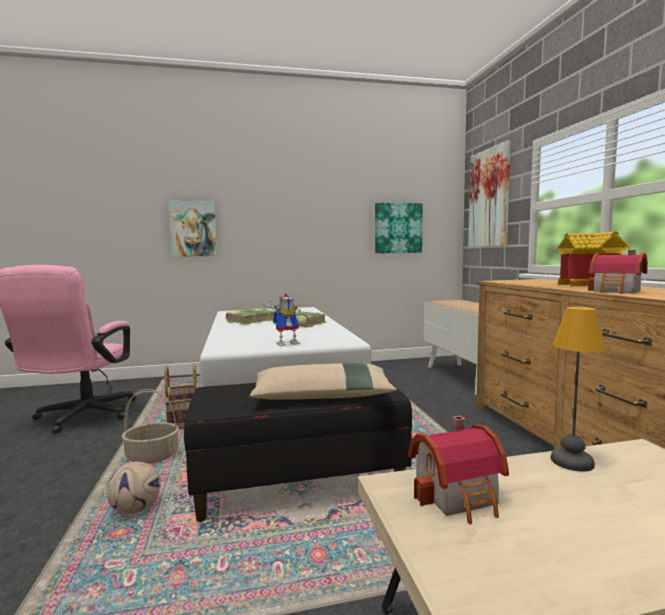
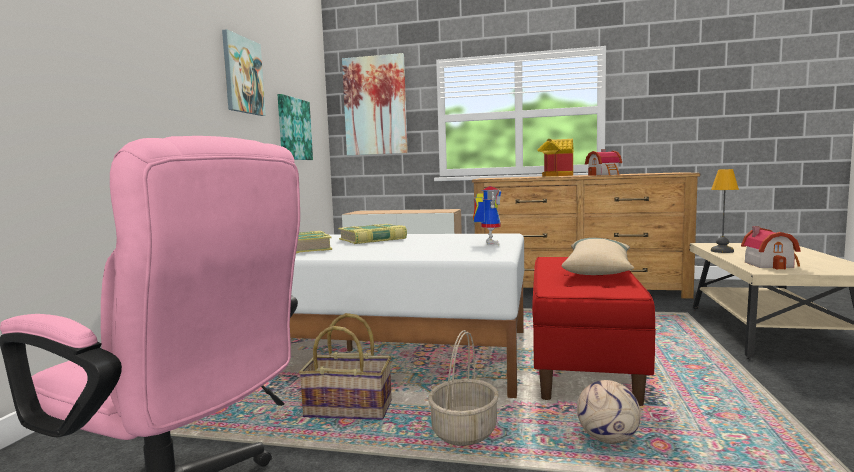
camera: 65 degrees left, 0 degrees up
(193, 229) = (82, 95): picture -> picture (242, 75)
(300, 483) = (581, 362): black bench -> red bench

